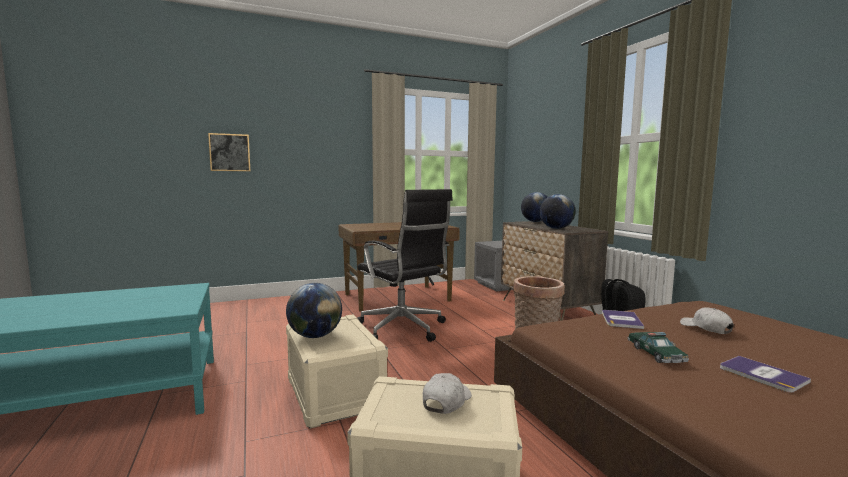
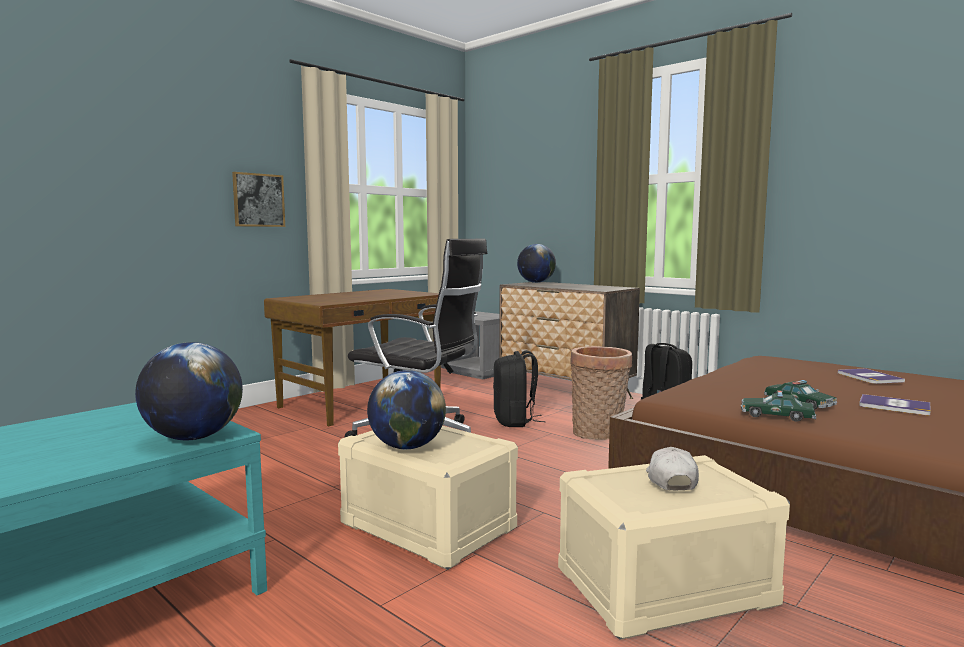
camera: 25 degrees left, 0 degrees up
(229, 152) = (72, 181): picture -> picture (258, 200)
(482, 327) = (515, 421): none -> black backpack
(556, 228) = (582, 288): globe -> globe (193, 438)
(610, 362) = (776, 416): none -> toy car
(621, 320) = (726, 379): book -> book (868, 377)
(706, 328) = (804, 377): white cap -> none

